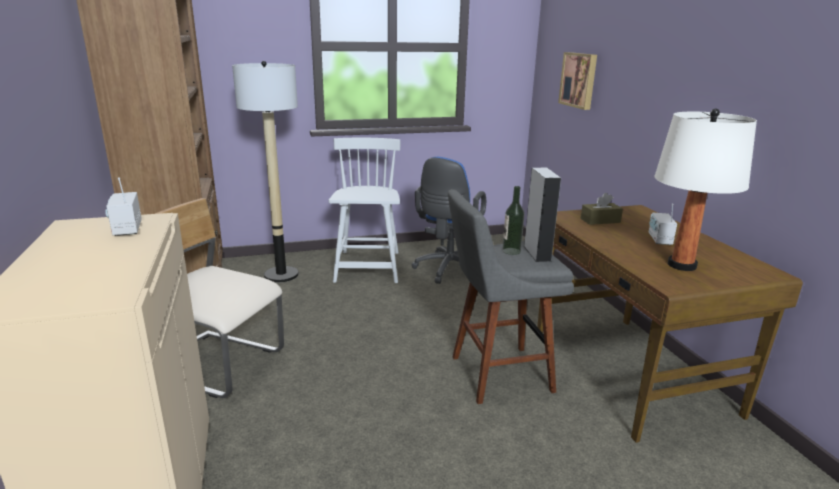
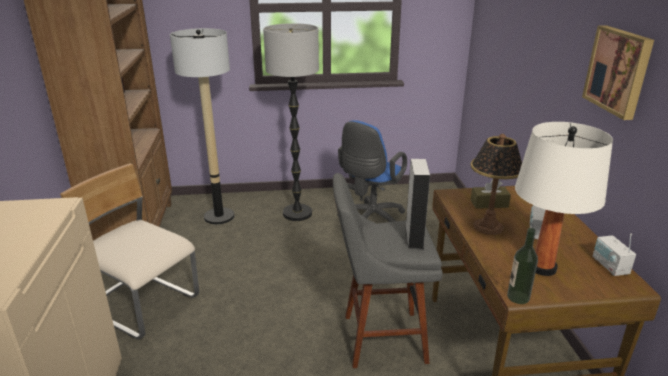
camera: 10 degrees right, 5 degrees up
(127, 229) = (34, 216): radio -> radio (610, 266)
(368, 267) = (297, 213): white chair -> floor lamp
(511, 251) = (390, 233): bottle -> bottle (518, 297)
(579, 80) = (504, 46): picture -> picture (619, 71)
(610, 237) = (488, 226): none -> table lamp

